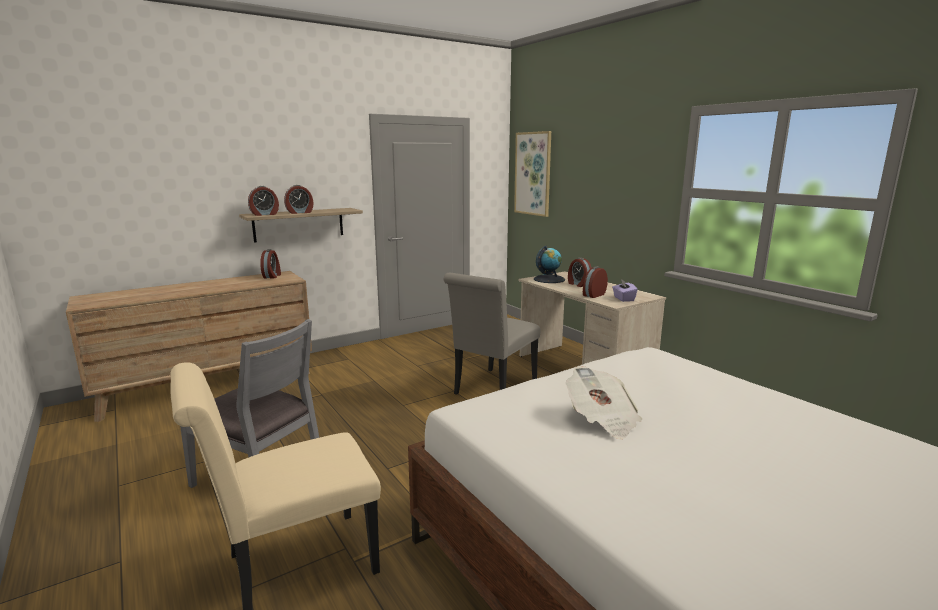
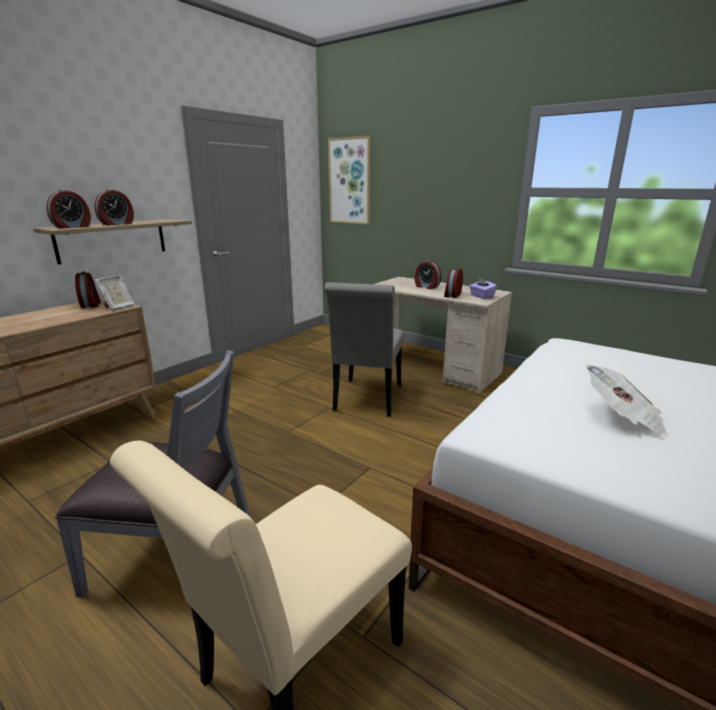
camera: 20 degrees left, 5 degrees up
(288, 280) = (118, 307): none -> picture frame
(549, 279) = (394, 284): globe -> none

